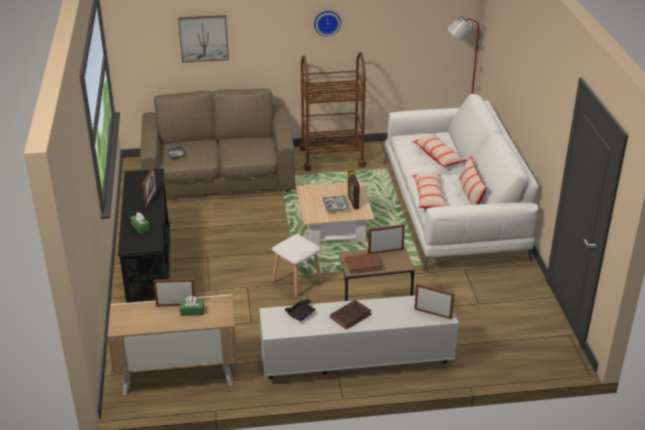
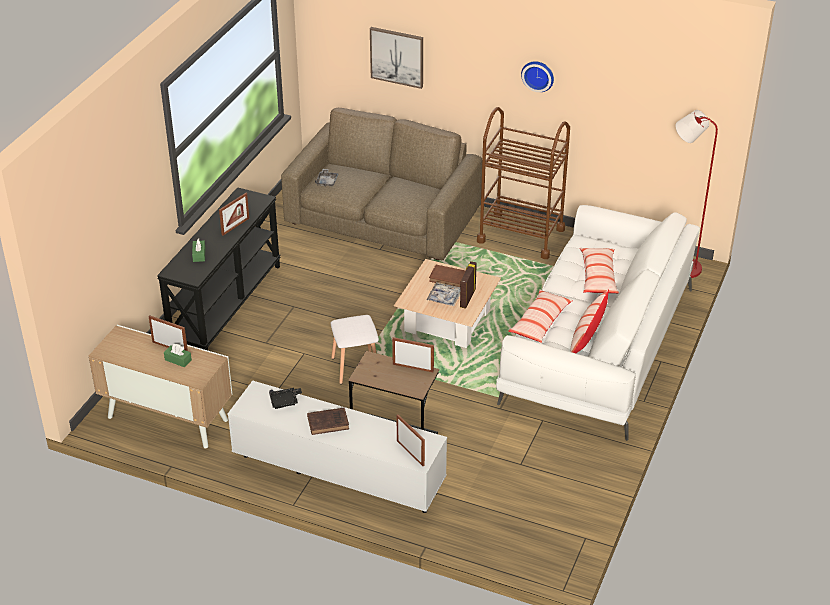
camera: 30 degrees right, 5 degrees up
(364, 265) = (377, 374): brown book -> brown book (449, 278)

